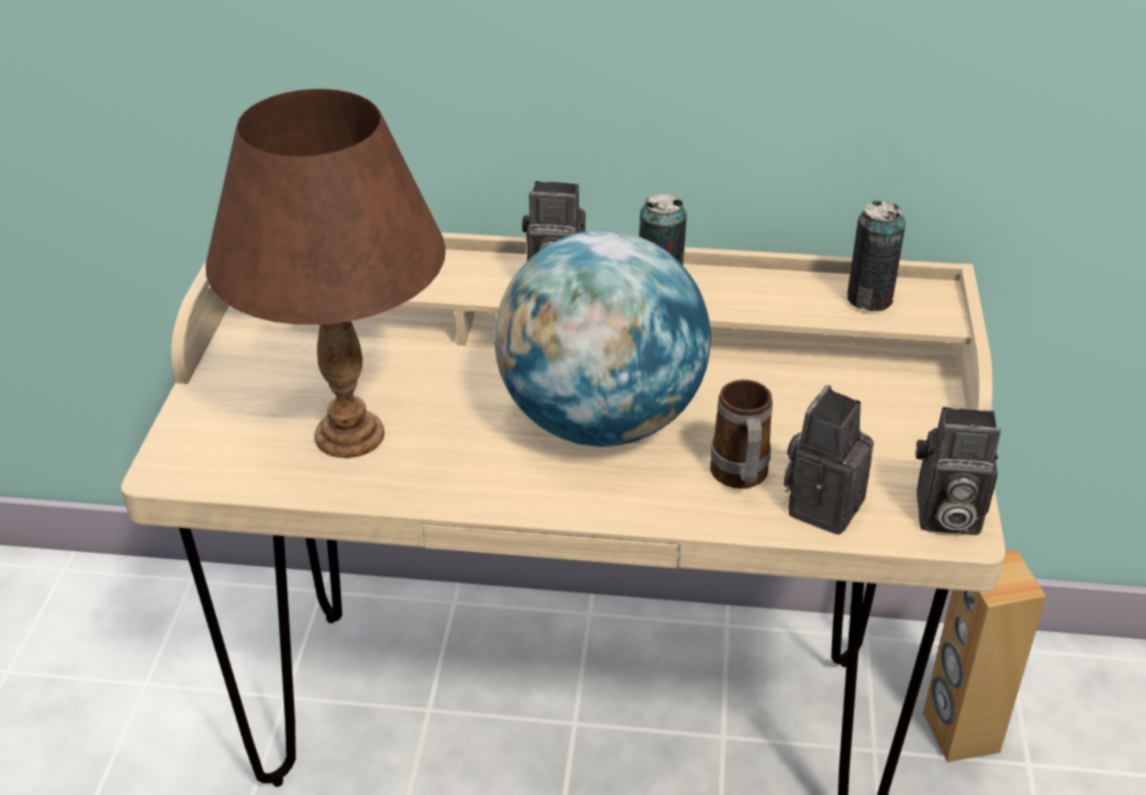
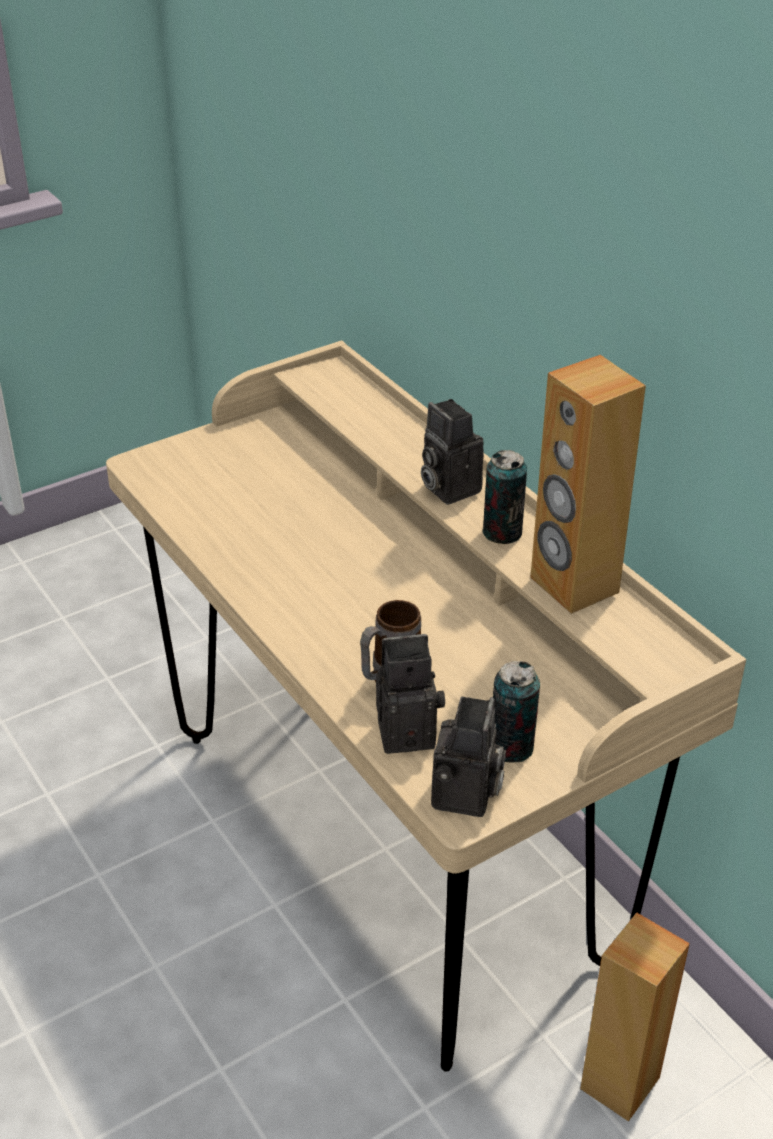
camera: 50 degrees right, 0 degrees up
(348, 435) = (240, 505): brown table lamp -> none
(600, 421) = (374, 592): globe -> none
(778, 294) = (573, 585): none -> brown speaker
(869, 299) = (628, 630): can -> can (511, 747)
(944, 516) = (466, 797): camera -> camera turned 135 degrees counterclockwise

